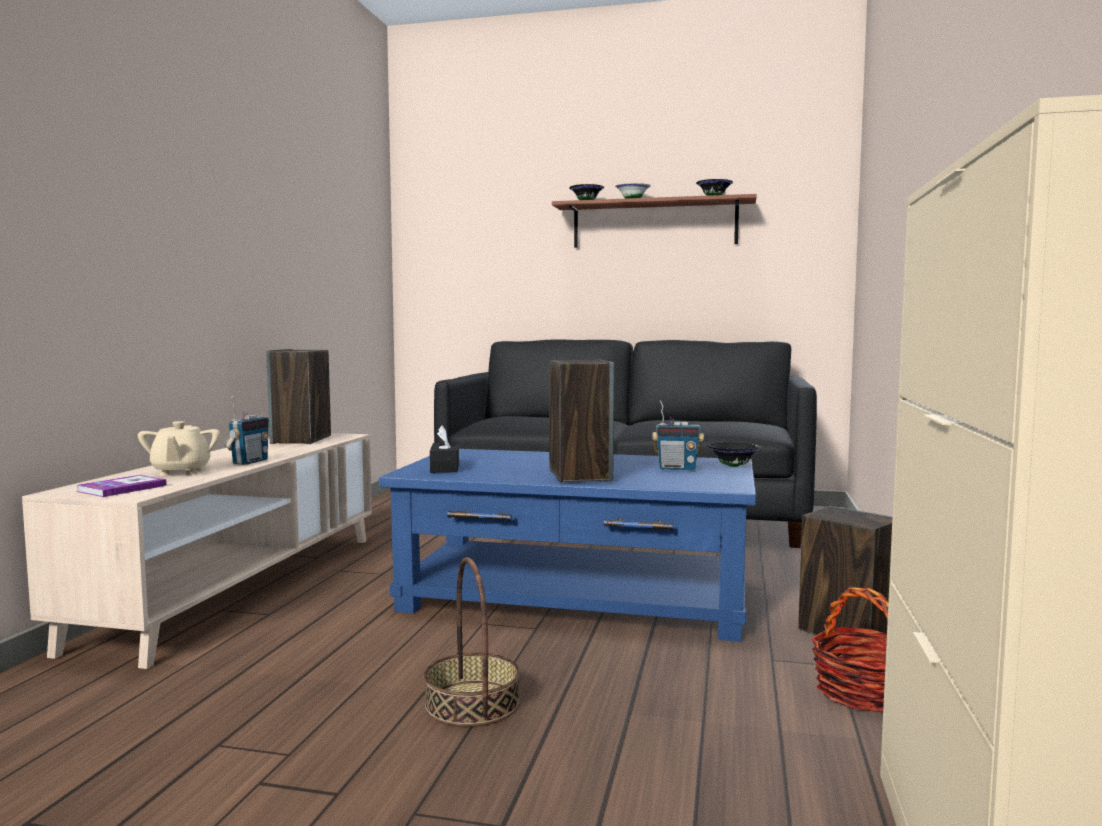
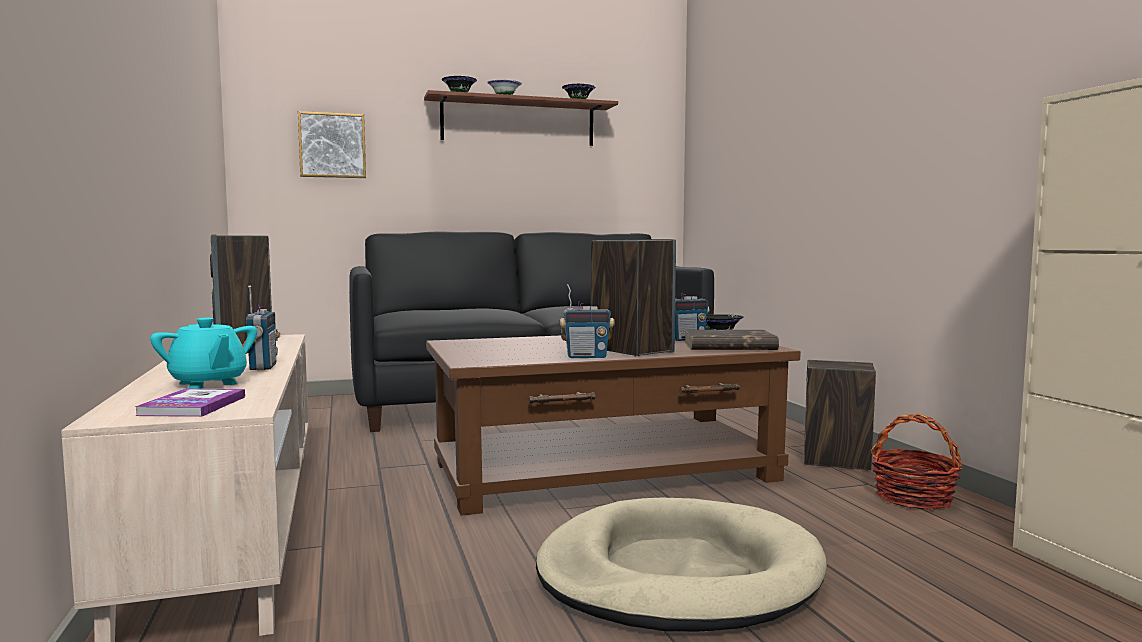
camera: 30 degrees left, 0 degrees up
(180, 472) = (208, 383): beige teapot -> turquoise teapot
(445, 468) = (489, 355): black tissue box -> none
(471, 703) = (678, 574): basket -> beige dog bed
(477, 259) = (332, 145): none -> picture
(516, 478) = (586, 357): none -> radio
(577, 597) = (605, 471): blue coffee table -> brown coffee table
(692, 480) = (728, 346): none -> brown book

